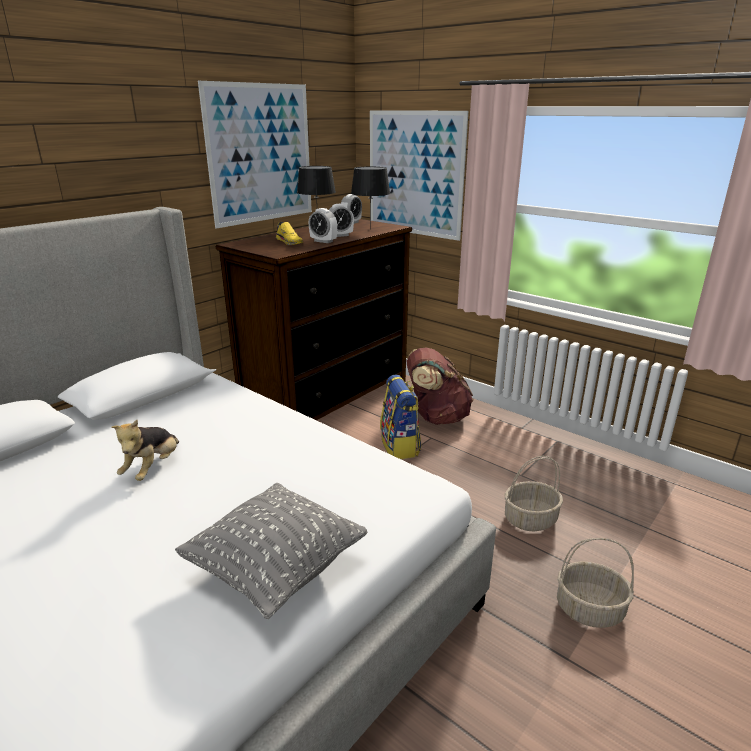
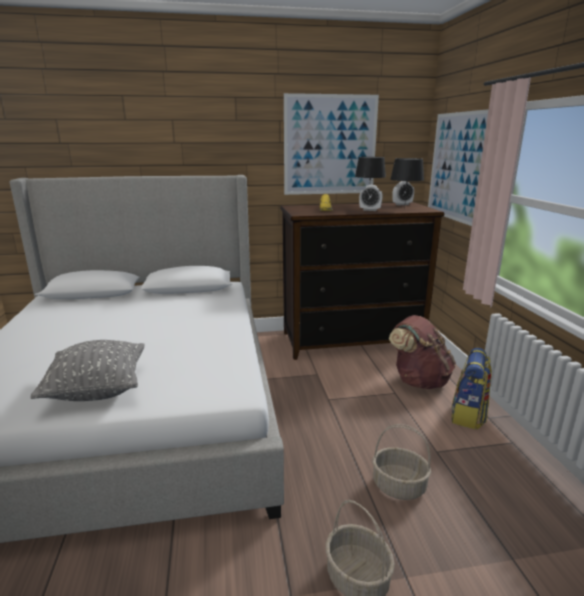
camera: 40 degrees right, 5 degrees down
(153, 468) = (136, 322): plush toy -> none
(323, 241) = (348, 211): alarm clock -> none
(400, 446) = (363, 389): backpack -> backpack (468, 415)

